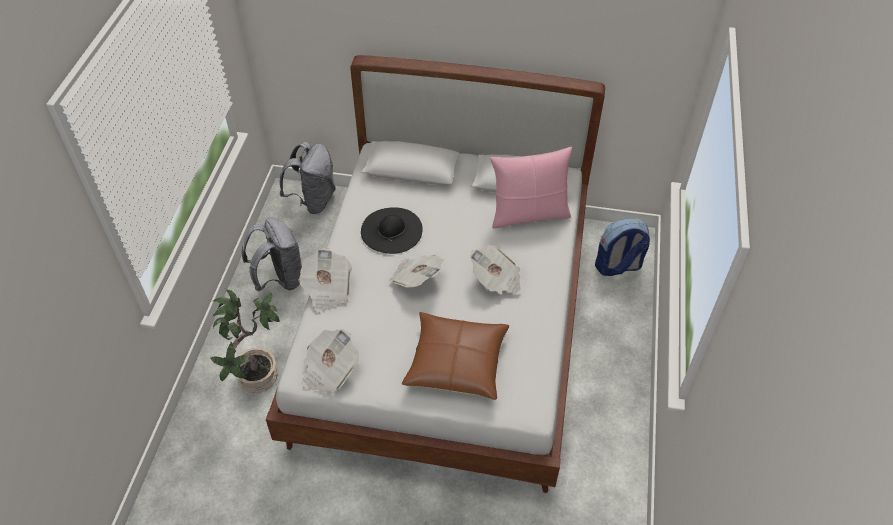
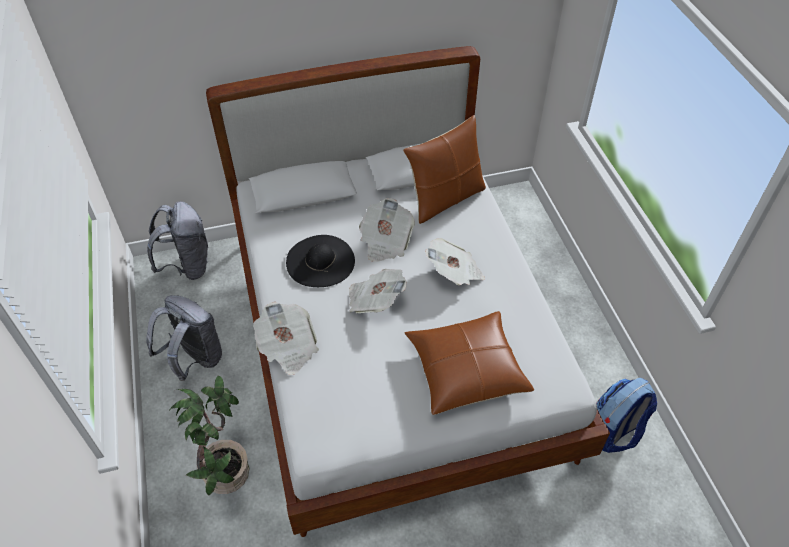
camera: 25 degrees left, 0 degrees up
(329, 371) = (341, 432): newspaper -> newspaper (385, 242)
(529, 214) = (445, 199): pink pillow -> brown pillow
(617, 266) = (517, 226): backpack -> backpack (614, 432)

